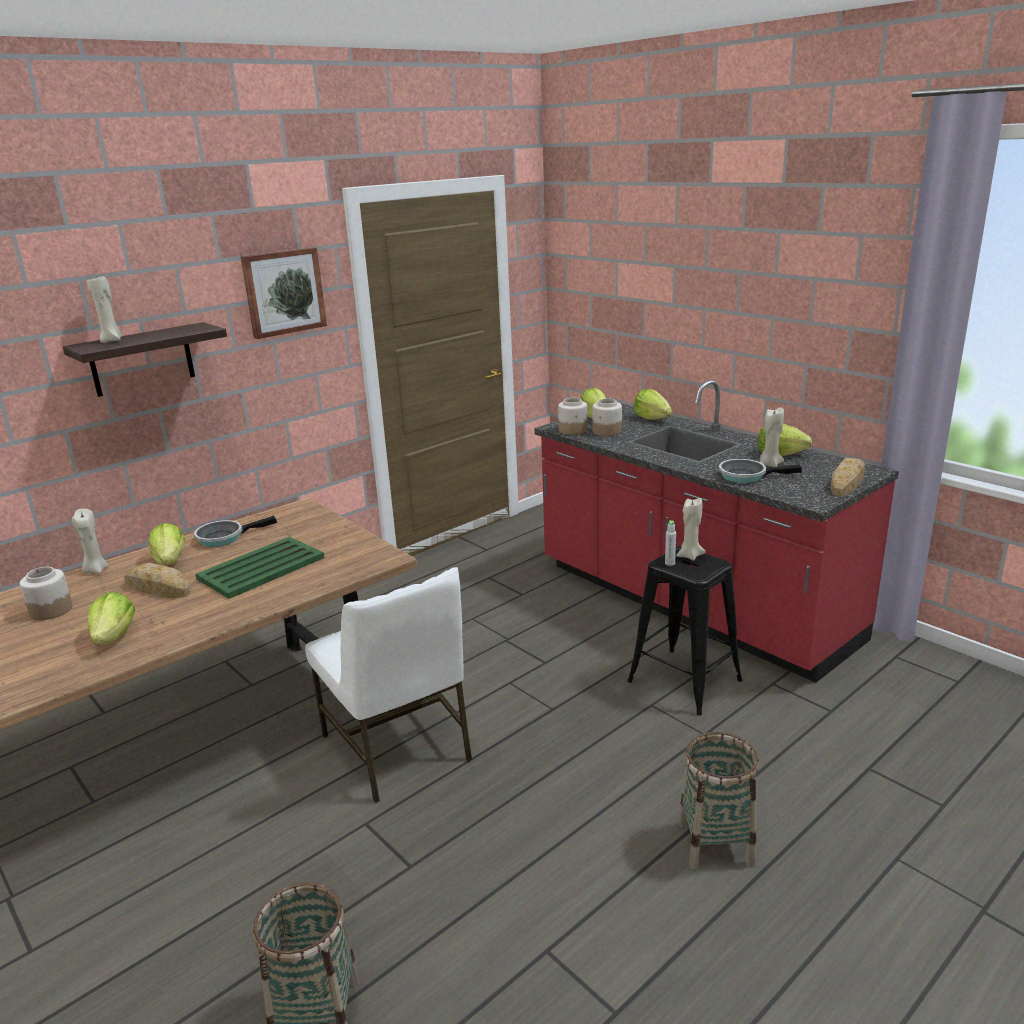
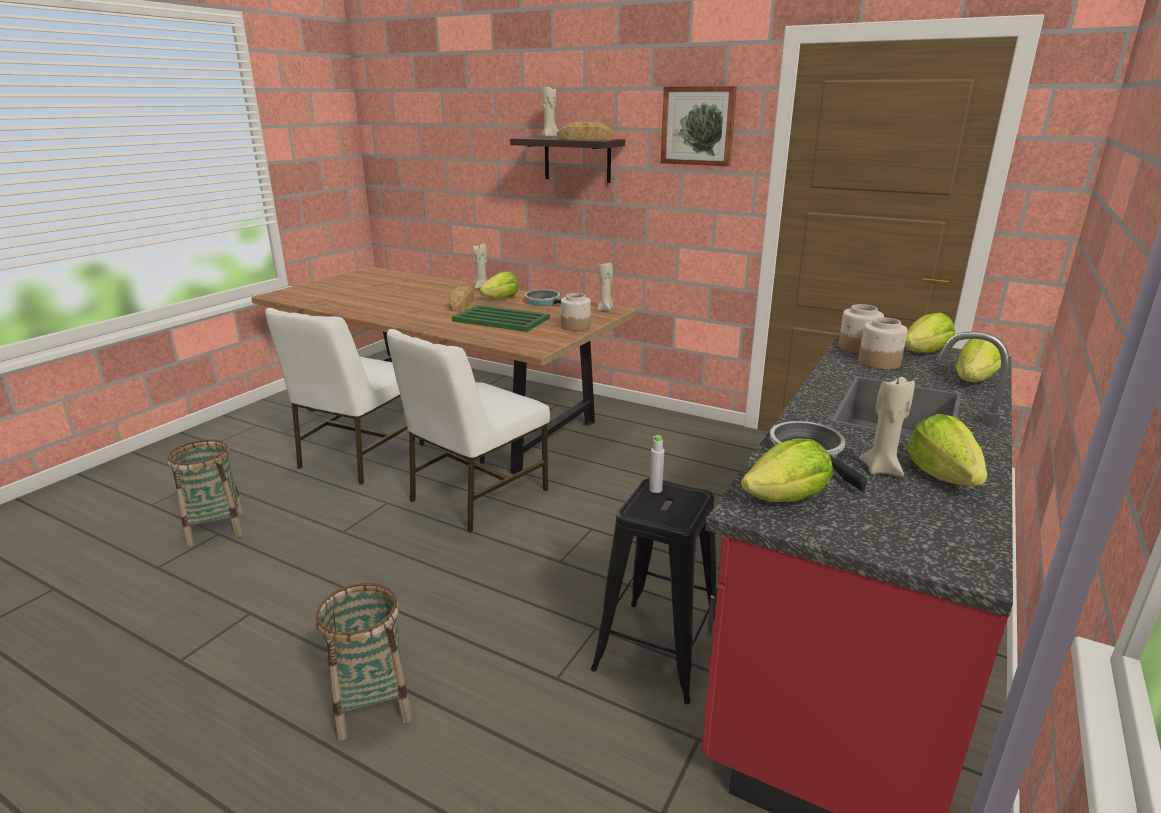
camera: 70 degrees right, 0 degrees up
(51, 610) = (427, 291): jar -> jar (575, 326)
(115, 637) = (396, 309): lettuce -> lettuce (787, 499)
(210, 849) = (359, 456): none -> white chair
(689, 556) = (686, 501): beige candle -> beige candle (605, 309)
(846, 482) = (871, 539): bread -> bread (585, 138)

